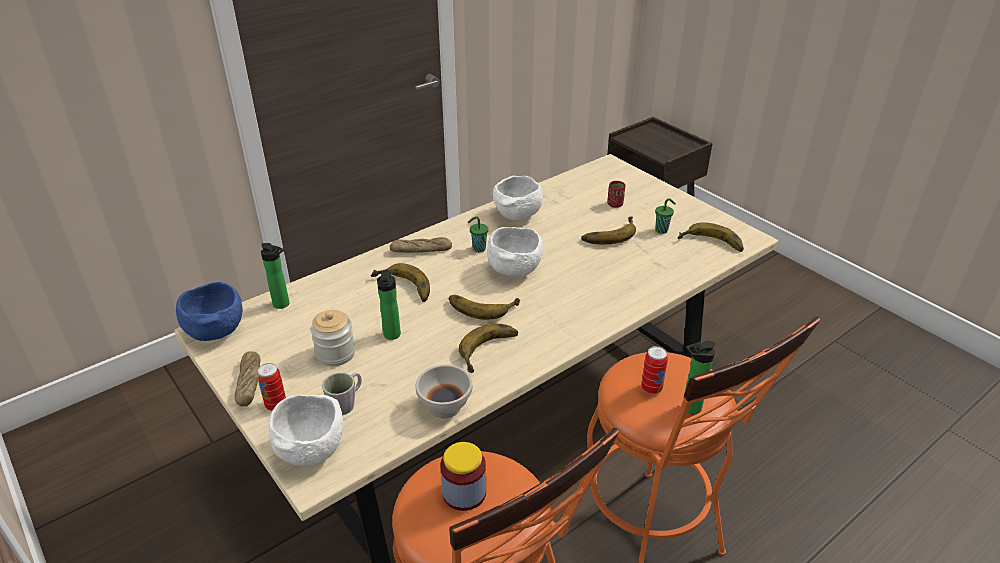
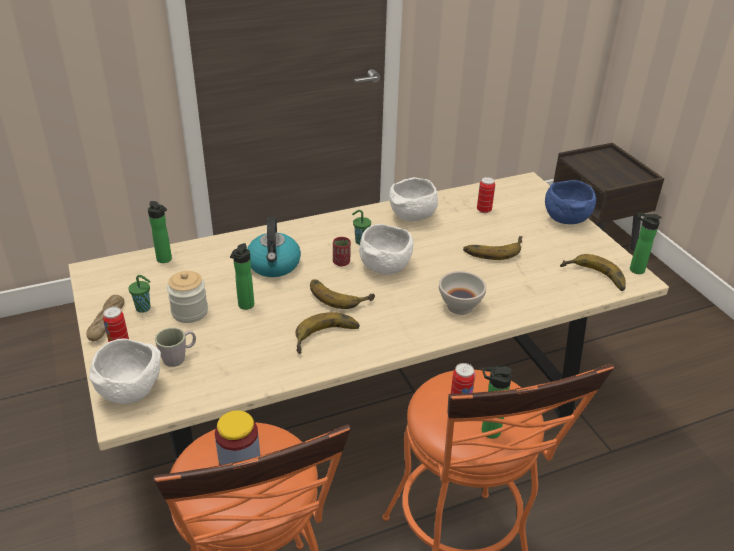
camera: 15 degrees right, 0 degrees up
(215, 331) = (100, 272): blue bowl -> blue bowl (565, 219)
(402, 289) = (274, 265): banana -> kettle
(421, 250) = (307, 233): bread -> none
(444, 407) = (261, 379): white bowl -> white bowl (459, 306)
(582, 198) = (484, 210): none -> can
(615, 204) = (514, 222): red cup -> red cup (341, 262)
(662, 230) = (549, 255): green cup -> green cup (144, 308)
(742, 230) = (634, 269): none -> bottle

